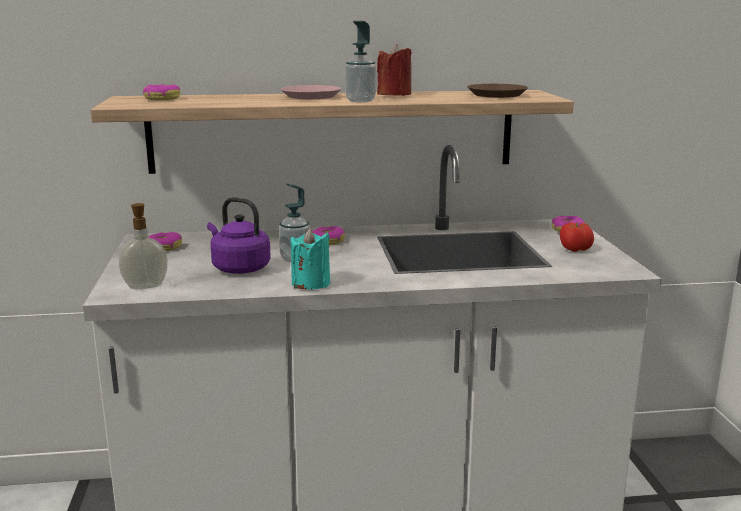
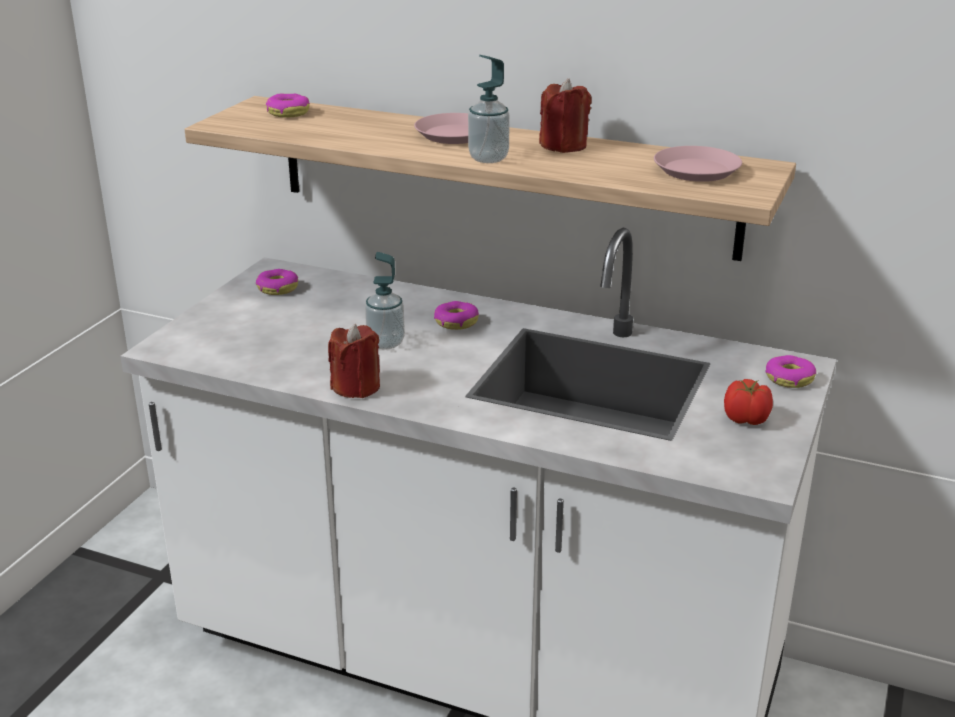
camera: 30 degrees right, 10 degrees up
(145, 286) = (199, 344): soap dispenser -> none
(238, 268) = (313, 341): purple kettle -> none
(311, 283) = (356, 387): turquoise candle -> red candle
(497, 95) = (697, 171): brown plate -> pink plate

